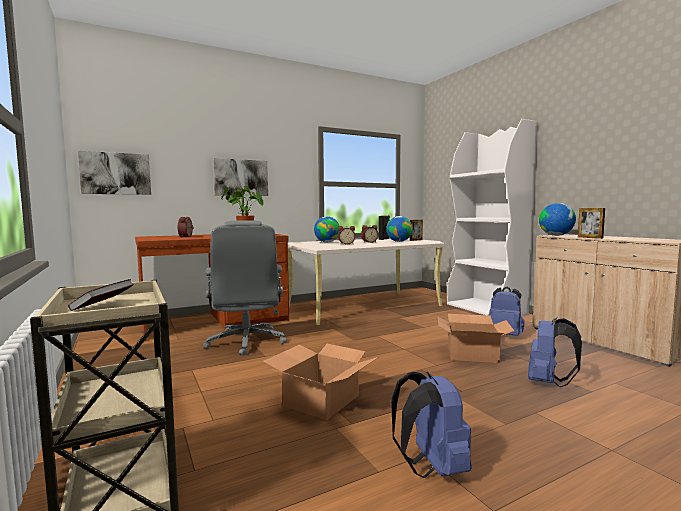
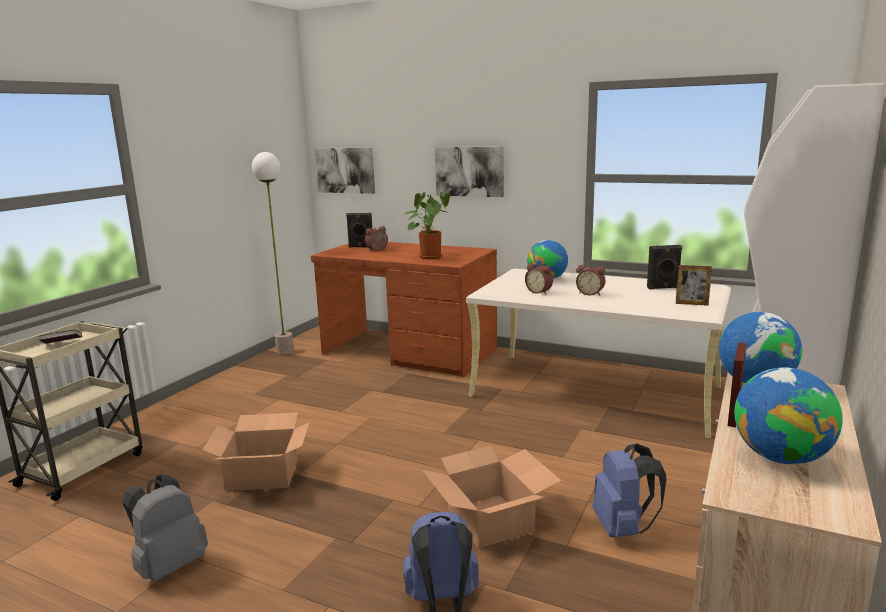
camera: 55 degrees right, 10 degrees up
(97, 350) = (285, 351): none -> floor lamp
(161, 237) = (360, 247): none -> black speaker
(246, 342) = (367, 389): grey office chair -> none
(399, 241) = (639, 302): globe -> globe (781, 457)
(432, 468) = (169, 566): blue backpack -> grey backpack

